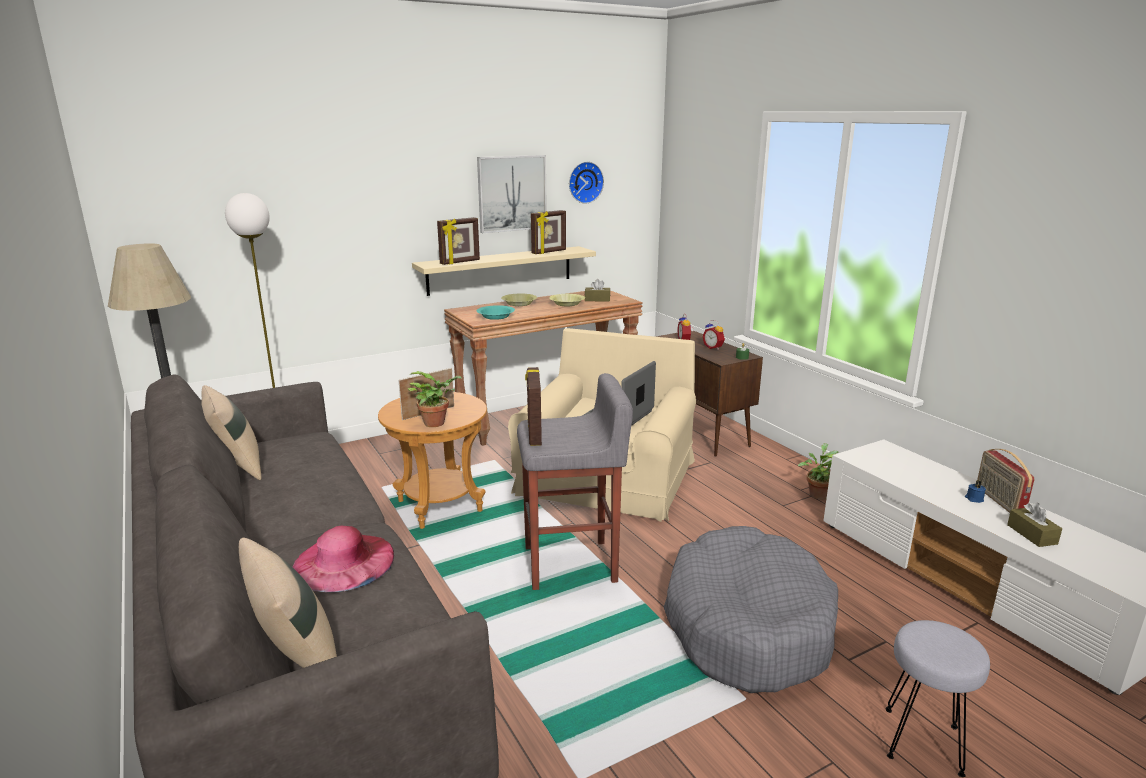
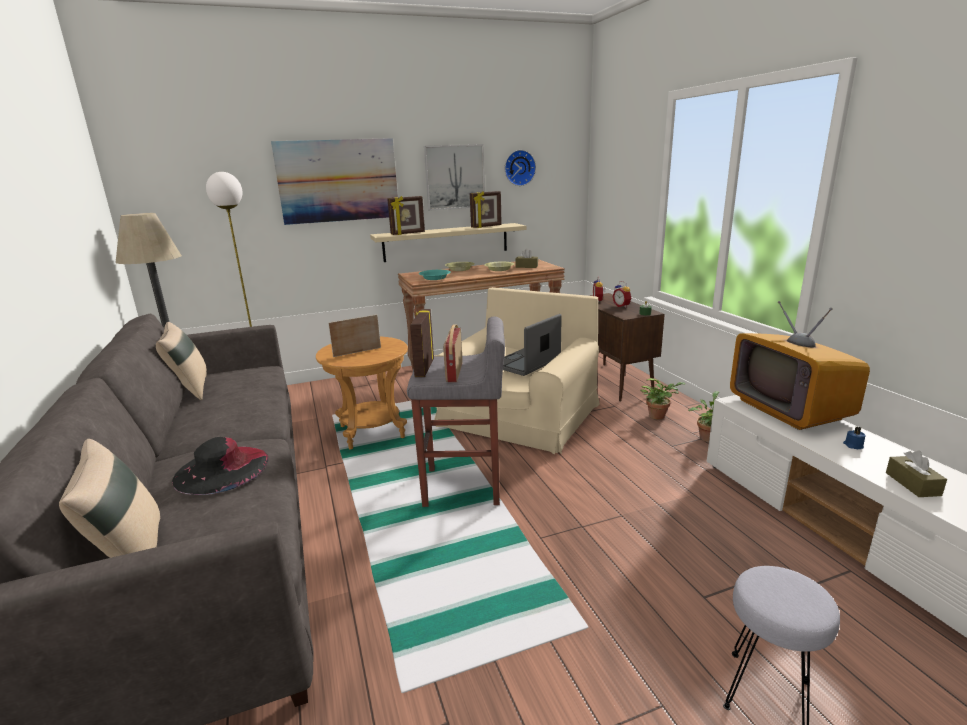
camera: 10 degrees right, 0 degrees up
(344, 561) = (222, 469): pink hat -> black hat
(375, 199) = (338, 181): none -> picture
(437, 423) = (359, 360): potted plant -> potted plant (659, 416)
(746, 625) = (608, 554): grey dog bed -> none
(908, 463) = (789, 409): none -> television
(998, 500) = (880, 448): radio -> radio (453, 372)

